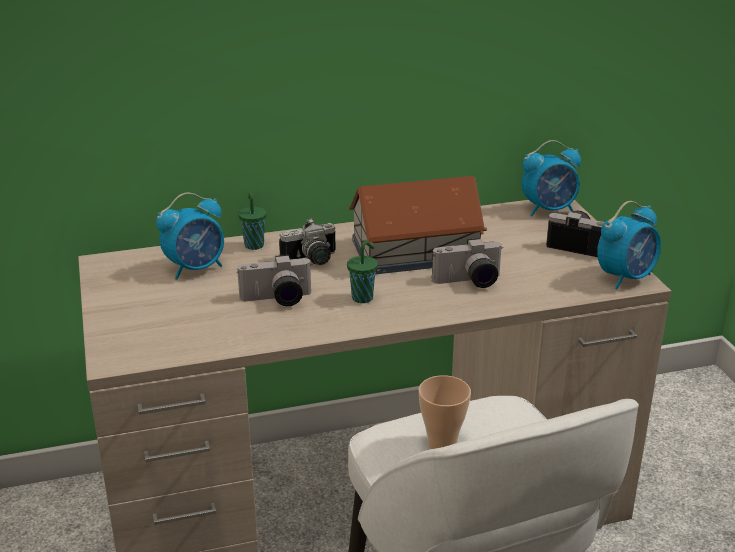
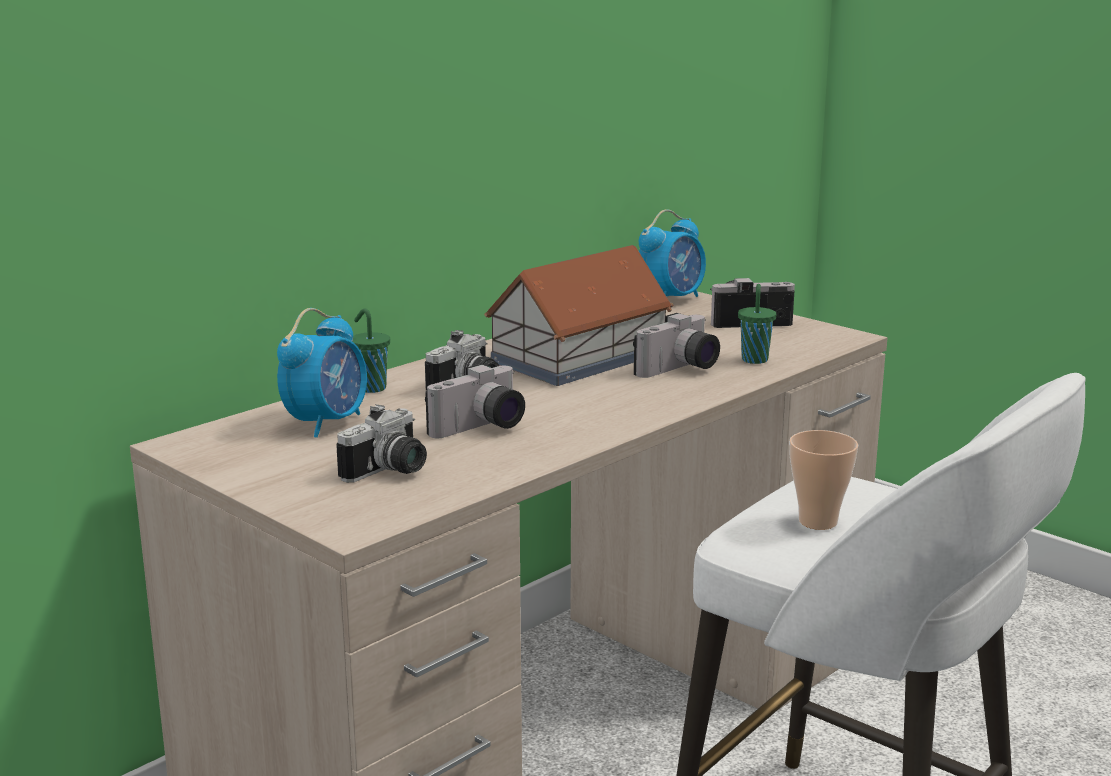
camera: 30 degrees left, 10 degrees down
(183, 321) = (390, 472): none -> camera
(363, 297) = (582, 405): green cup -> green cup (754, 359)
(626, 277) = (831, 335): alarm clock -> none

